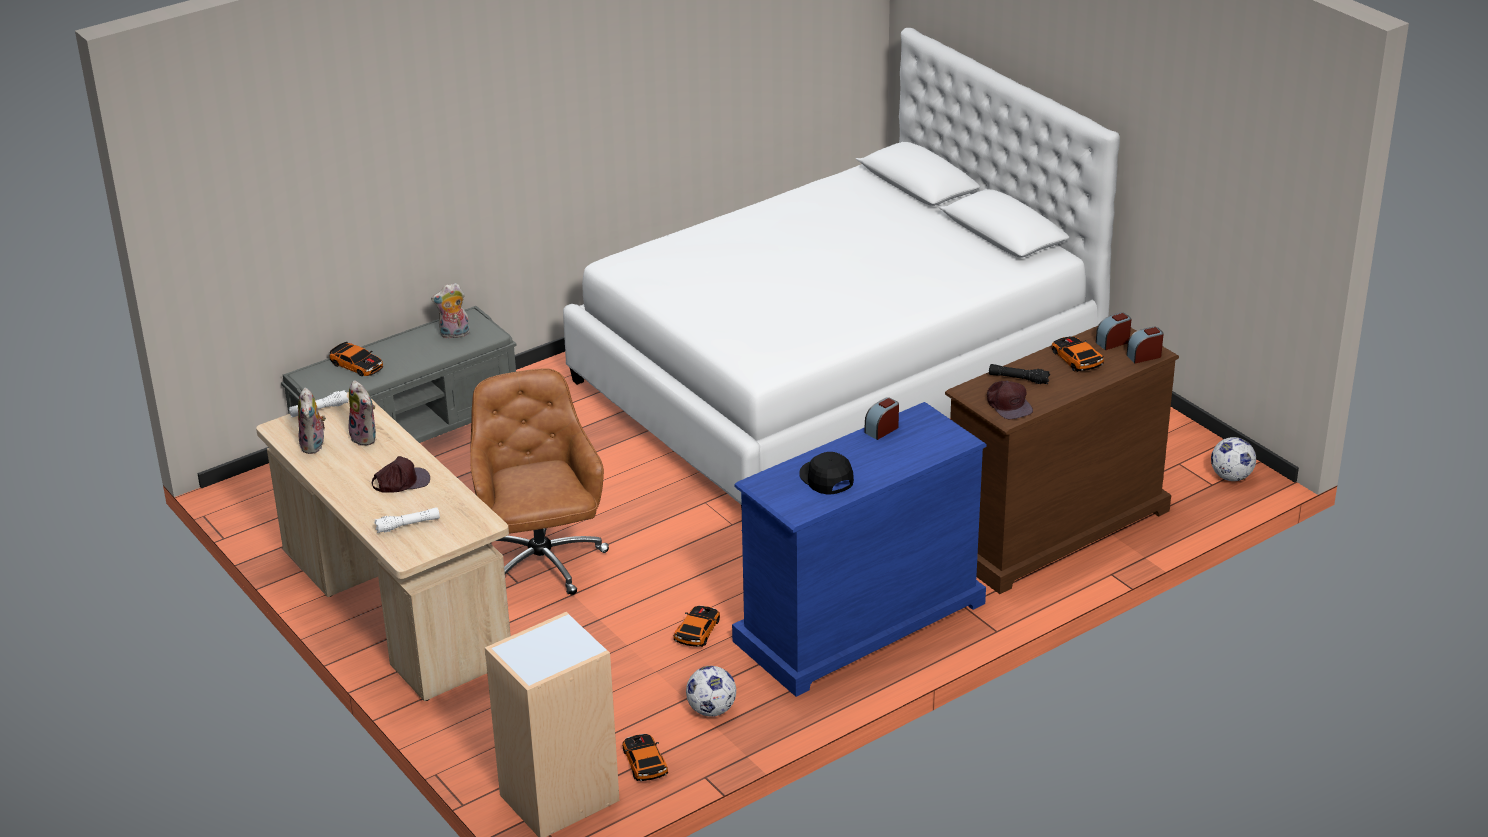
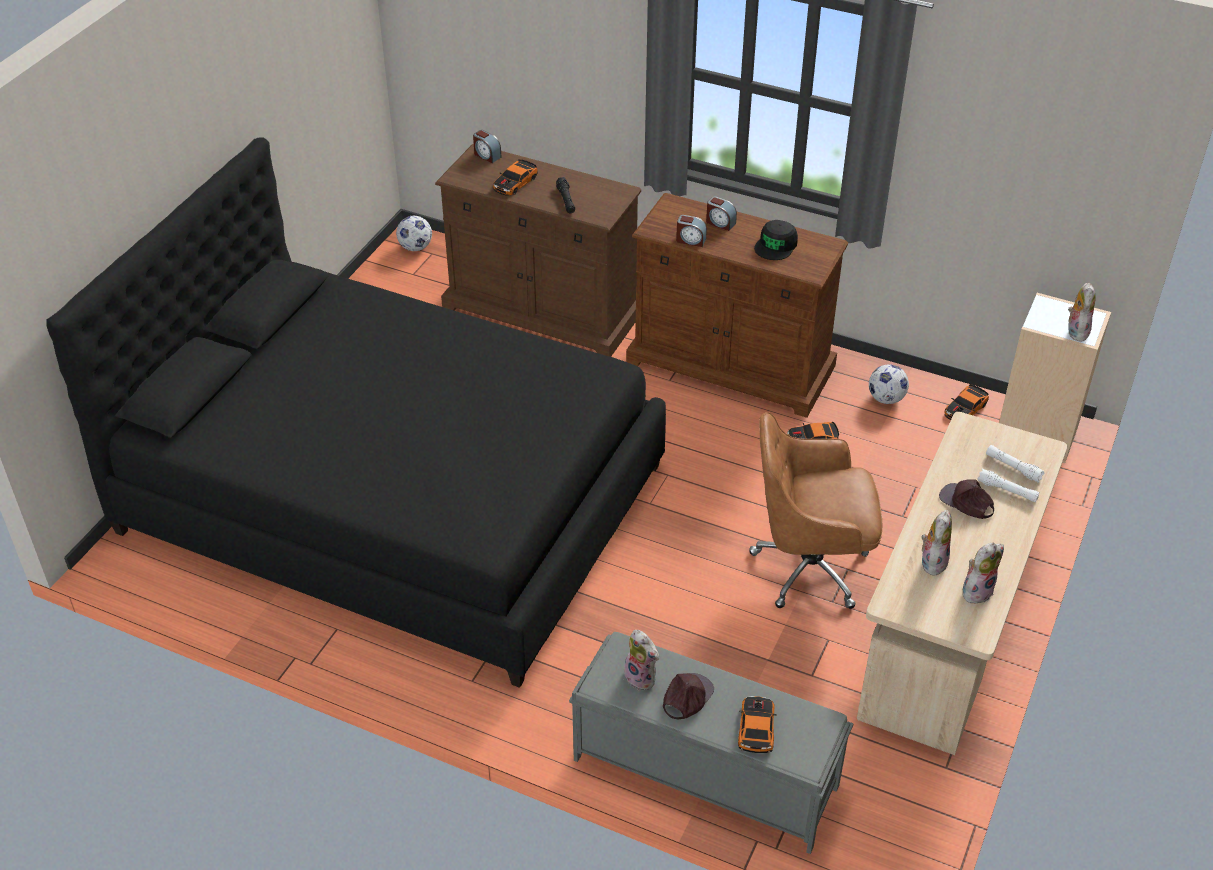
camera: 120 degrees left, 10 degrees up
(319, 410) = (925, 621): white flashlight -> white flashlight (1007, 490)
(524, 646) = (1075, 331): none -> plush toy
(542, 562) = (809, 567): brown office chair -> brown office chair turned 45 degrees clockwise
(837, 375) = (392, 498): white bed -> black bed
(859, 624) = (732, 364): blue dresser -> brown dresser
(1008, 404) = (605, 195): brown cap -> brown cap (687, 697)
(1113, 342) = (476, 173): alarm clock -> alarm clock (720, 223)

